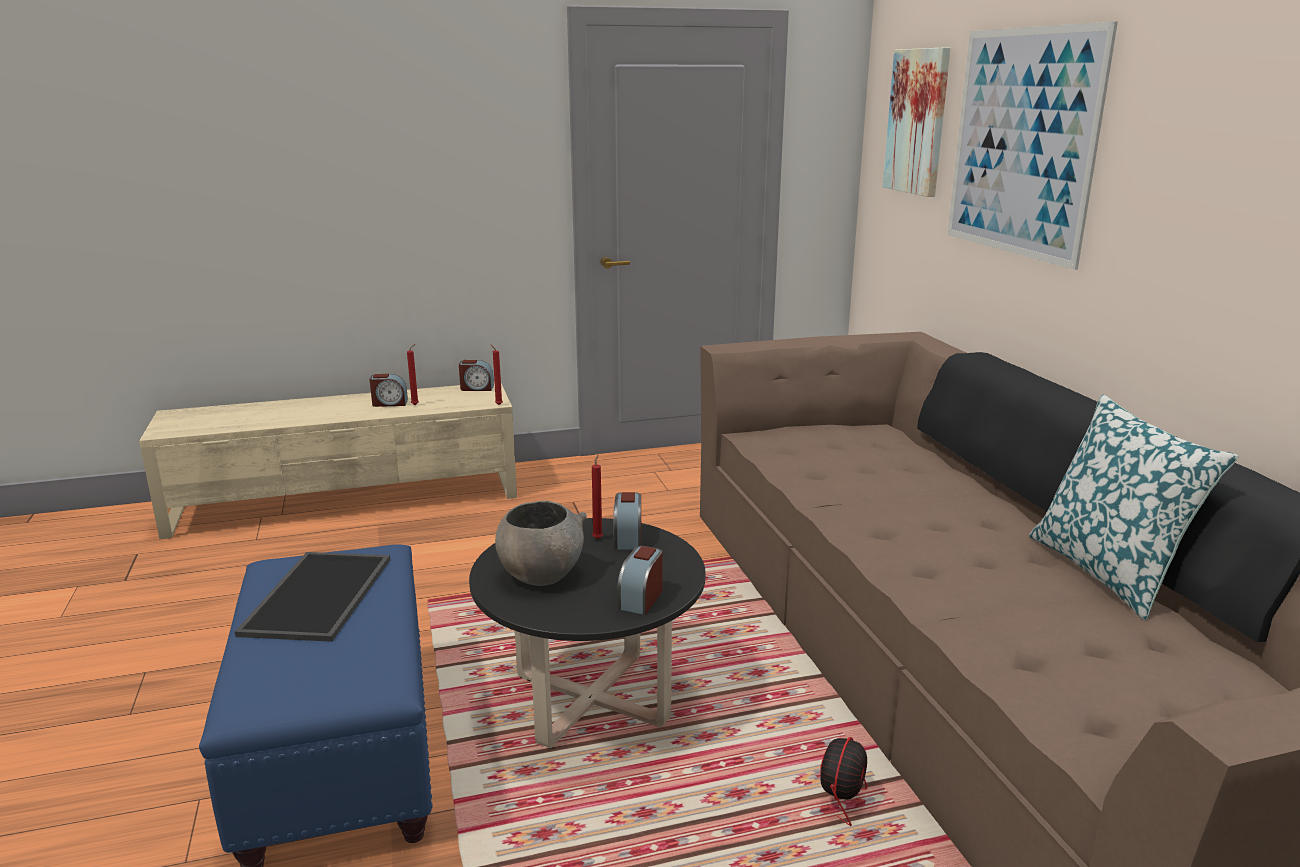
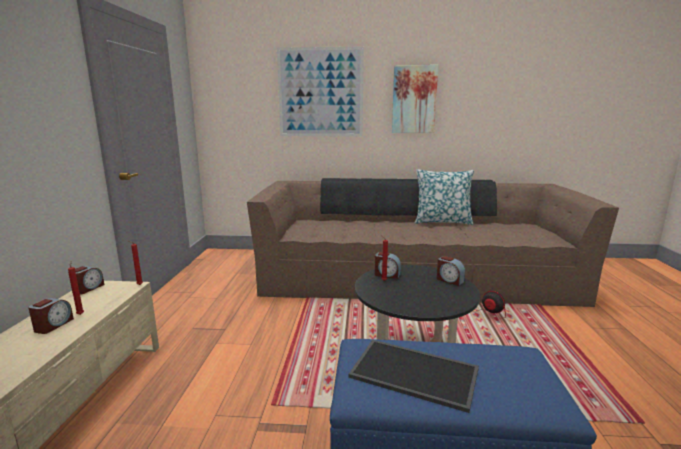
camera: 70 degrees left, 5 degrees down
(541, 574) = (418, 297): grey bowl -> none
(917, 122) = (243, 88): picture -> picture (414, 99)

